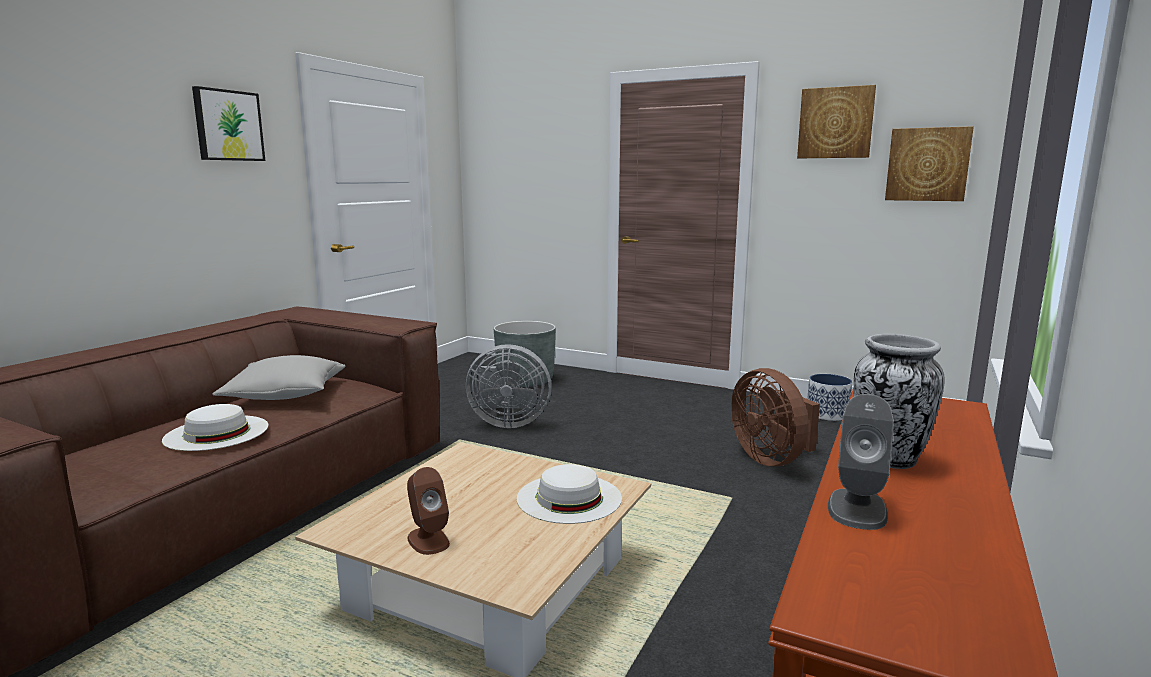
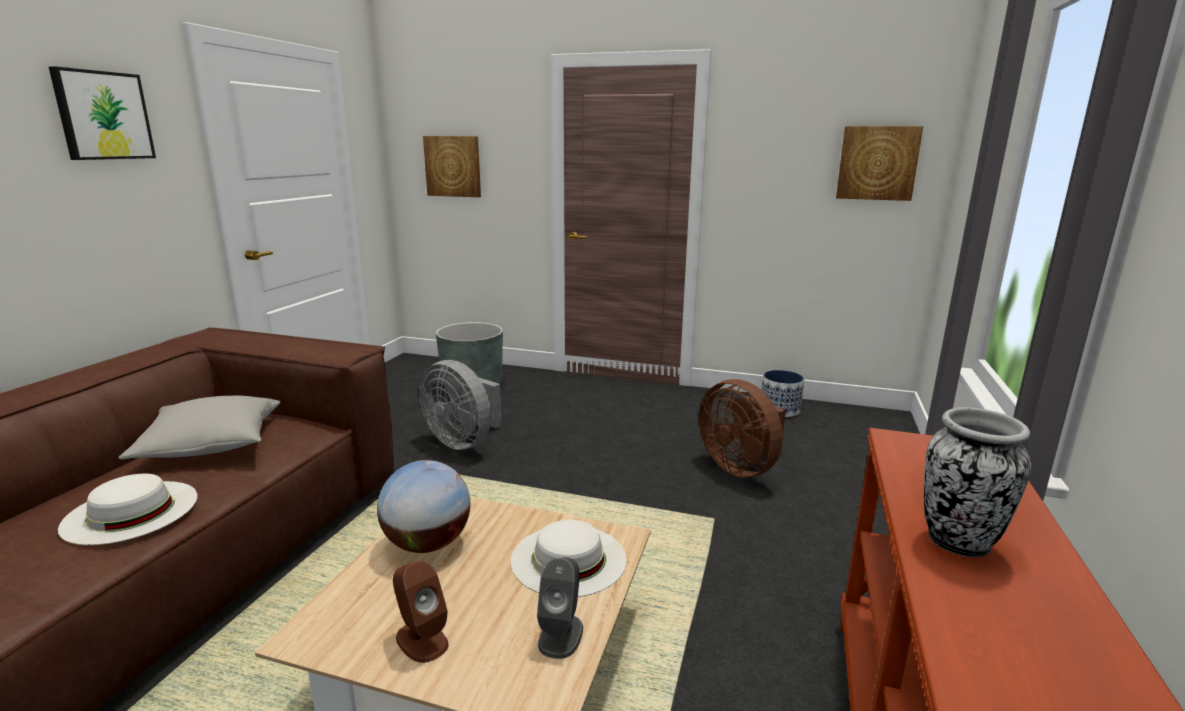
camera: 10 degrees left, 5 degrees up
(449, 478) = (428, 544): none -> globe
(507, 423) = (463, 441): grey fan -> grey fan turned 45 degrees clockwise
(835, 123) = (788, 118): picture -> picture (453, 166)
(857, 509) = (967, 632): grey speaker -> grey speaker (561, 635)

